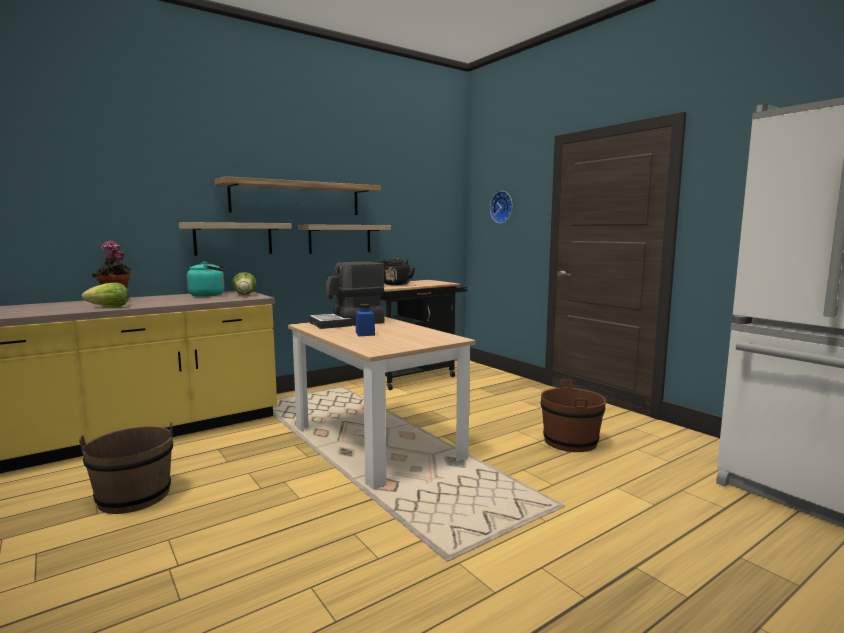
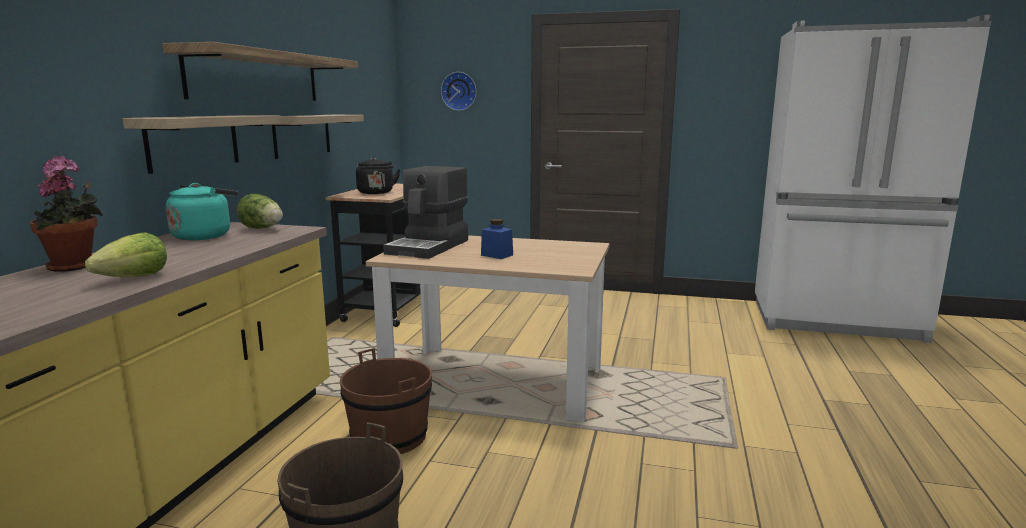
camera: 40 degrees left, 5 degrees up
(570, 442) = (640, 329): brown bucket -> brown bucket (389, 437)

